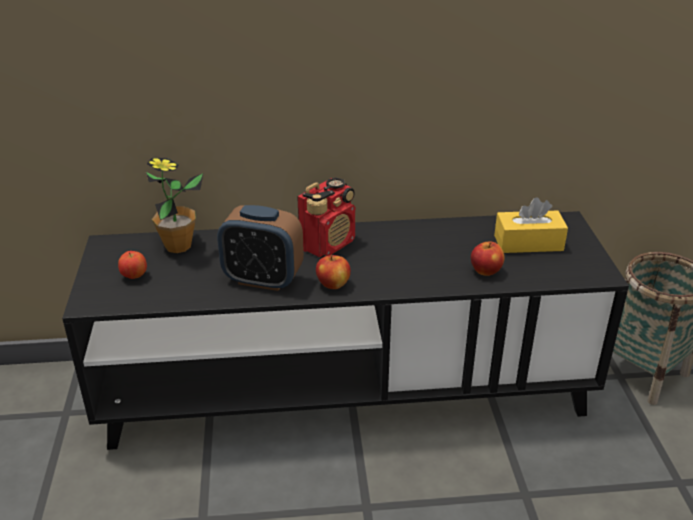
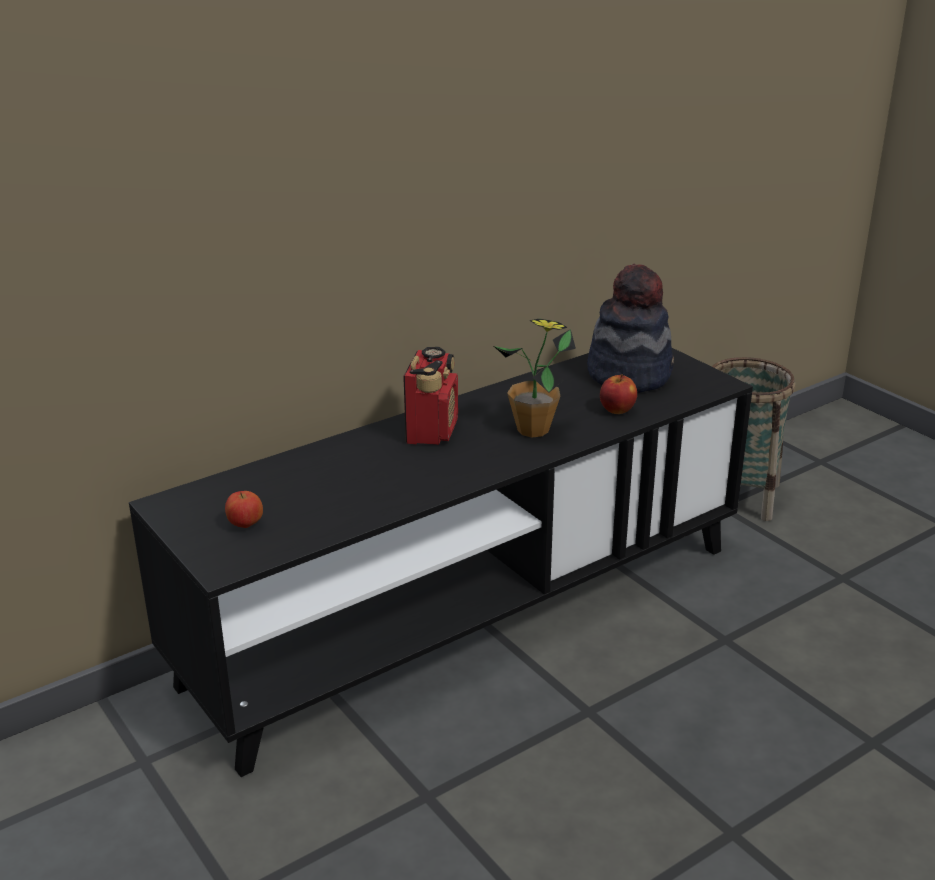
camera: 30 degrees left, 5 degrees down
(178, 246) = (260, 480): potted plant -> potted plant (533, 430)
(263, 279) = (401, 483): alarm clock -> none
(333, 284) = (482, 465): apple -> none
(528, 243) = (629, 374): yellow tissue box -> hat

